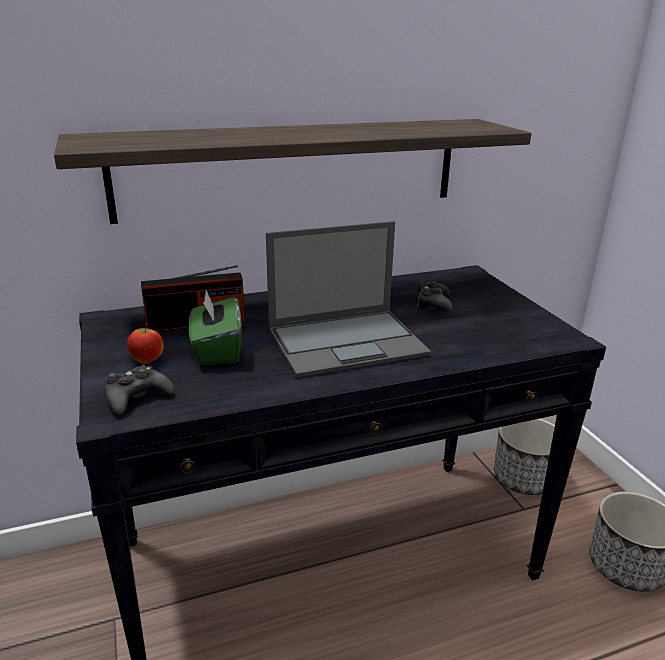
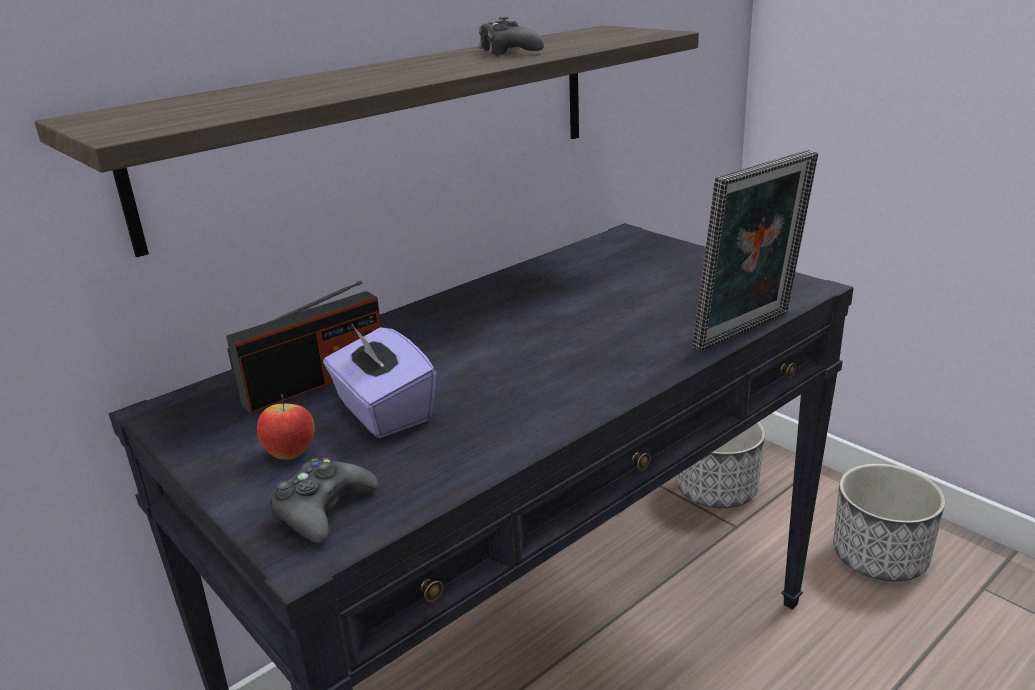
camera: 20 degrees left, 0 degrees up
(217, 350) = (383, 411): green tissue box -> purple tissue box
(348, 342) = (554, 355): laptop -> none
(433, 303) = (615, 281): black game controller -> black game controller (509, 51)
(493, 359) = (748, 332): none -> picture frame

